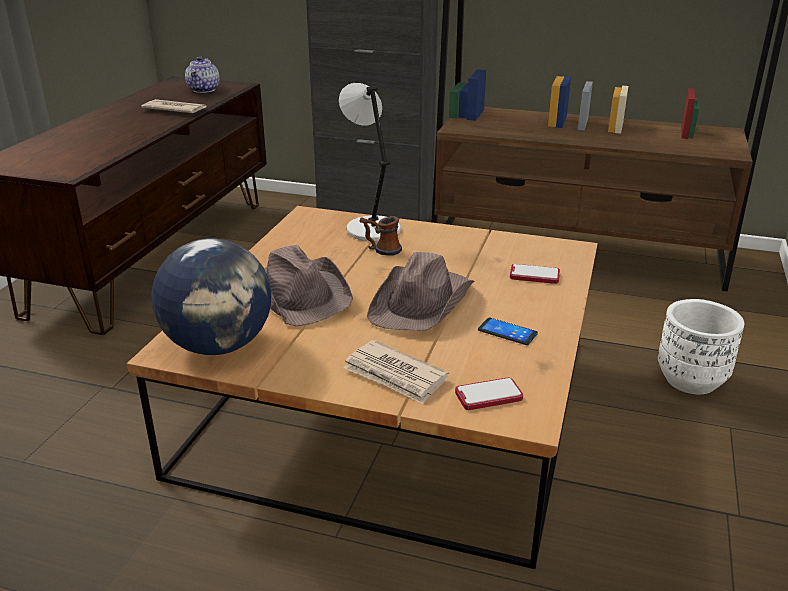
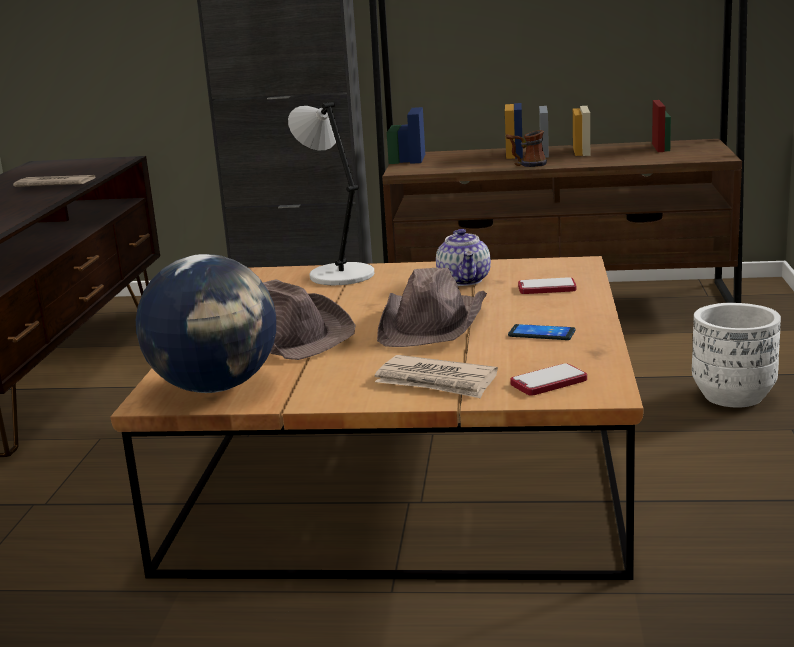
camera: 10 degrees left, 10 degrees down
(204, 90) = (80, 167): teapot -> teapot (465, 280)
(381, 250) = (360, 290): mug -> mug (526, 165)

